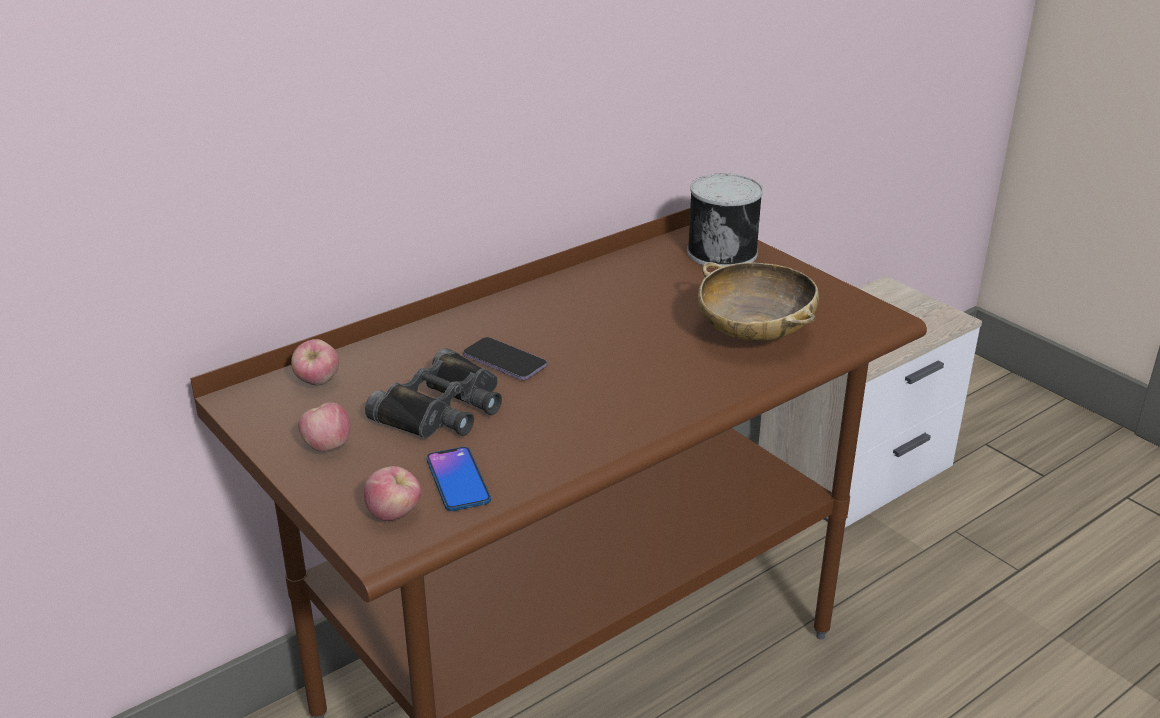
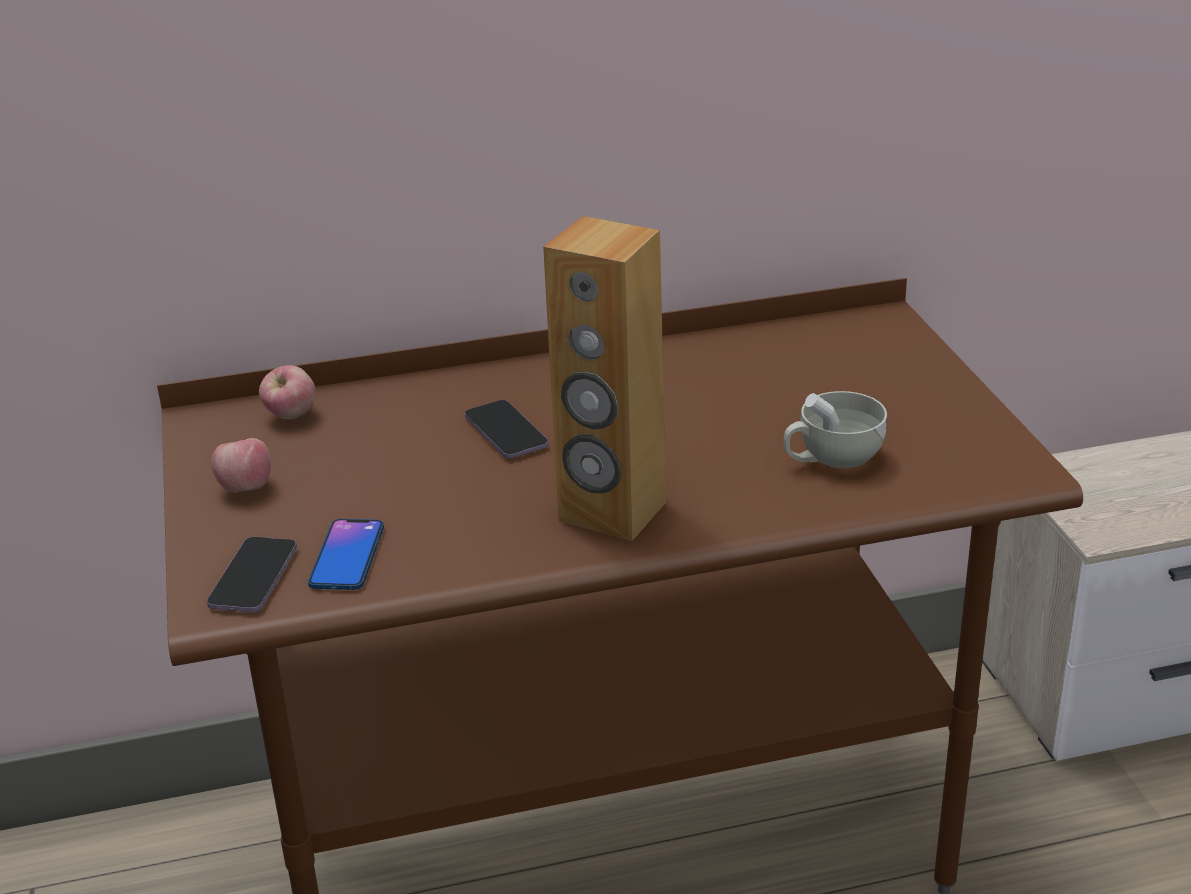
camera: 25 degrees right, 0 degrees up
(394, 514) = (253, 578): apple -> phone
(443, 409) = (396, 473): black binoculars -> none
(633, 403) = (611, 512): none -> brown speaker
(723, 252) = (880, 347): can -> none
(754, 334) = (831, 459): beige bowl -> white cup

